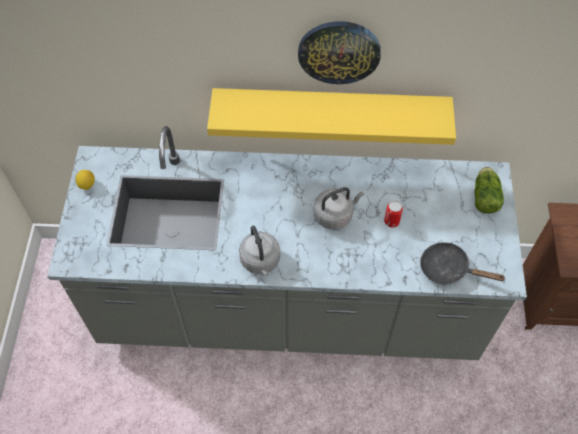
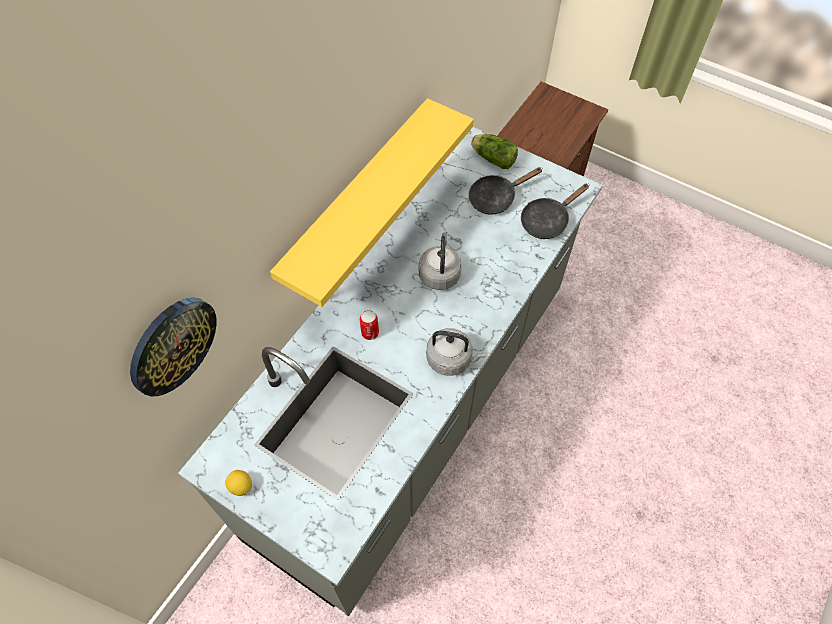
camera: 60 degrees left, 0 degrees up
(339, 51) = (352, 127): wall clock -> wall clock (172, 345)
(391, 221) = (474, 235): can -> can (370, 333)
(443, 219) = (496, 198): none -> black frying pan

